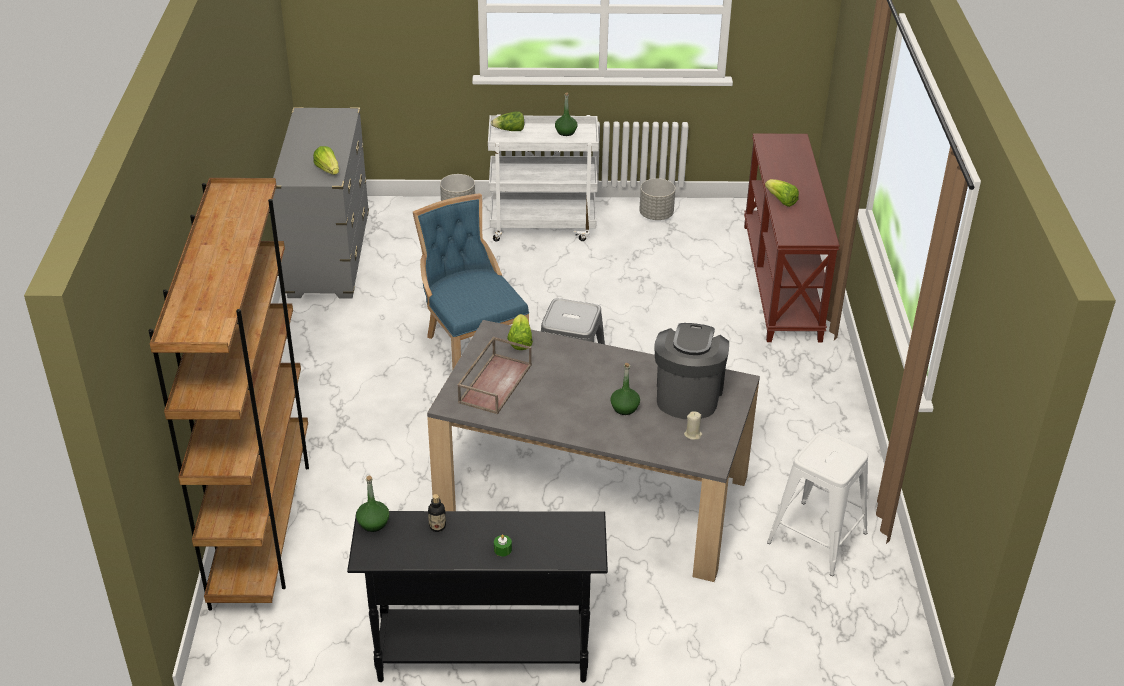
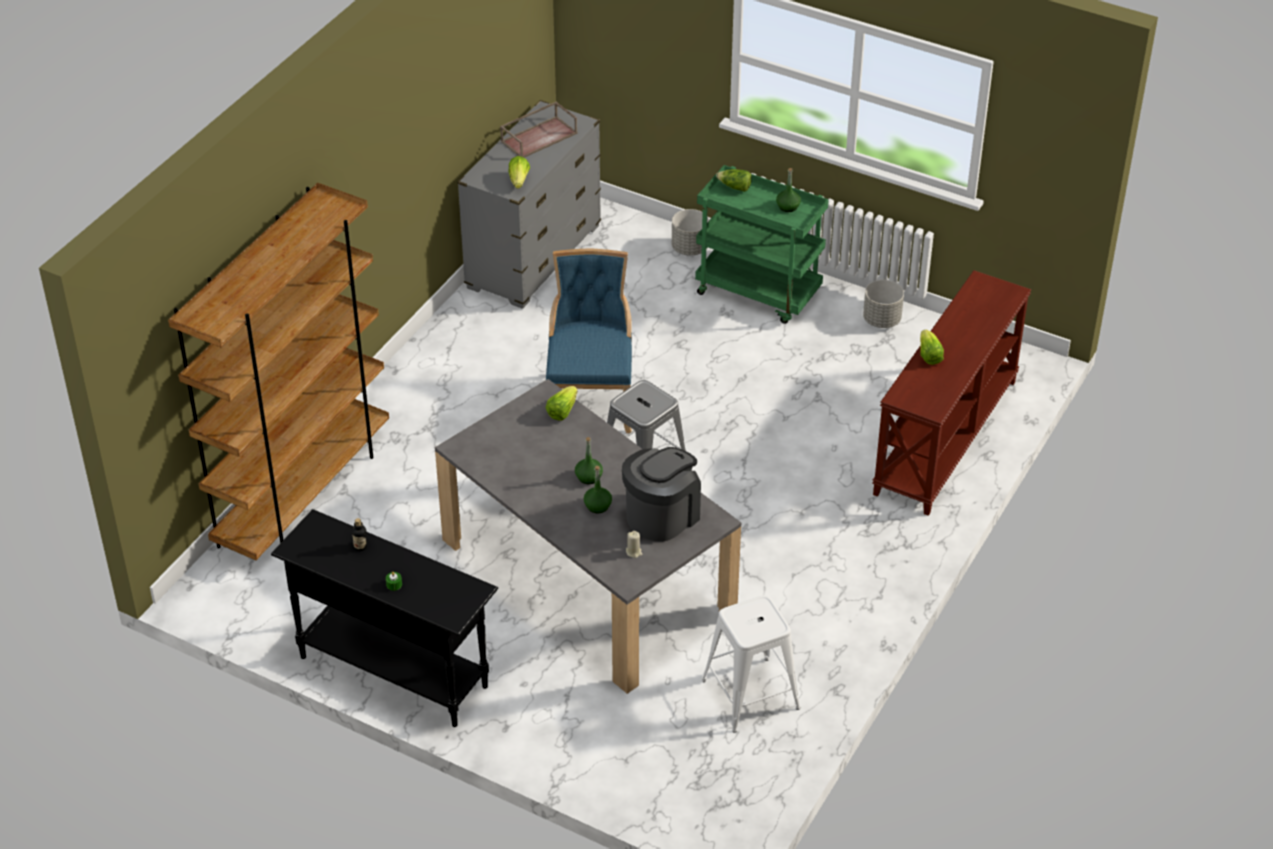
camera: 30 degrees right, 5 degrees up
(373, 523) = (316, 524): green bottle -> green bottle (588, 477)
(495, 382) = (510, 441): brown tray -> brown tray (539, 137)
(543, 225) = (759, 293): white cart -> green cart

